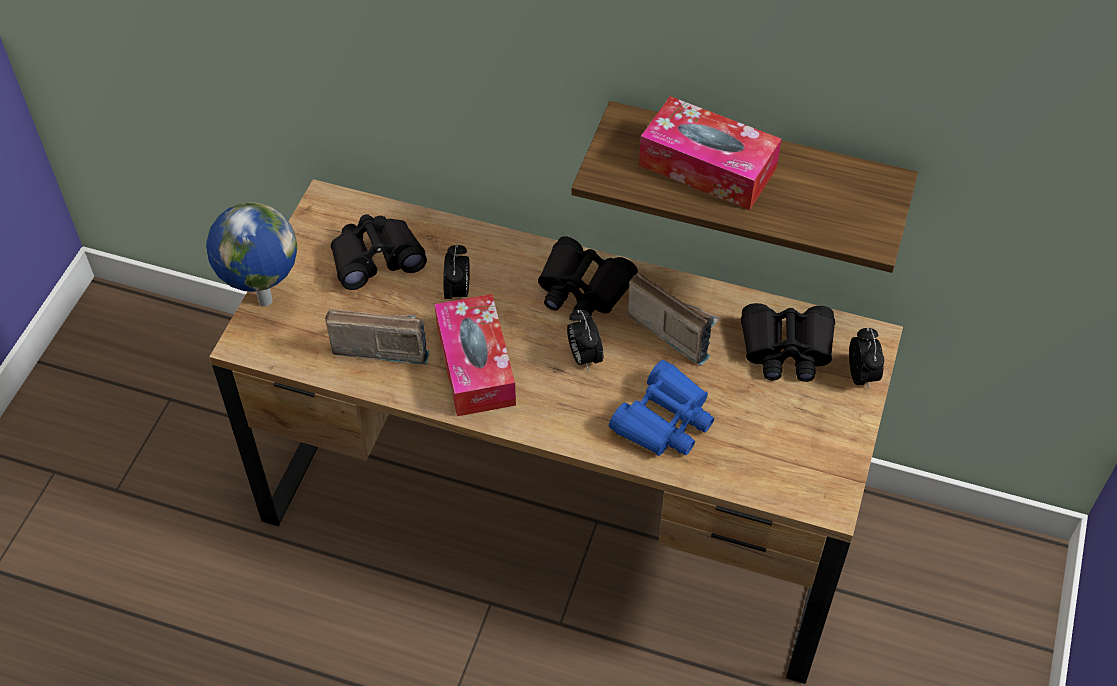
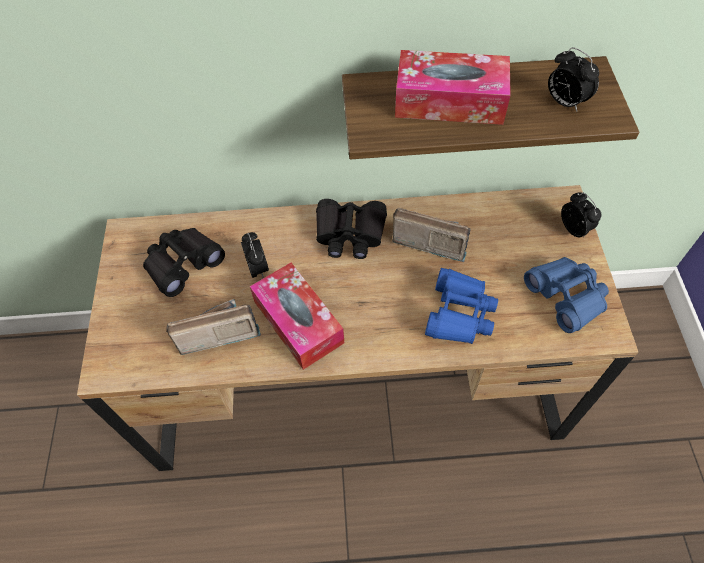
camera: 20 degrees left, 5 degrees up
(263, 300) = (105, 330): globe -> none
(584, 356) = (376, 285): alarm clock -> alarm clock (564, 102)
(786, 349) = (514, 228): black binoculars -> none
(803, 447) = (566, 297): none -> blue binoculars

